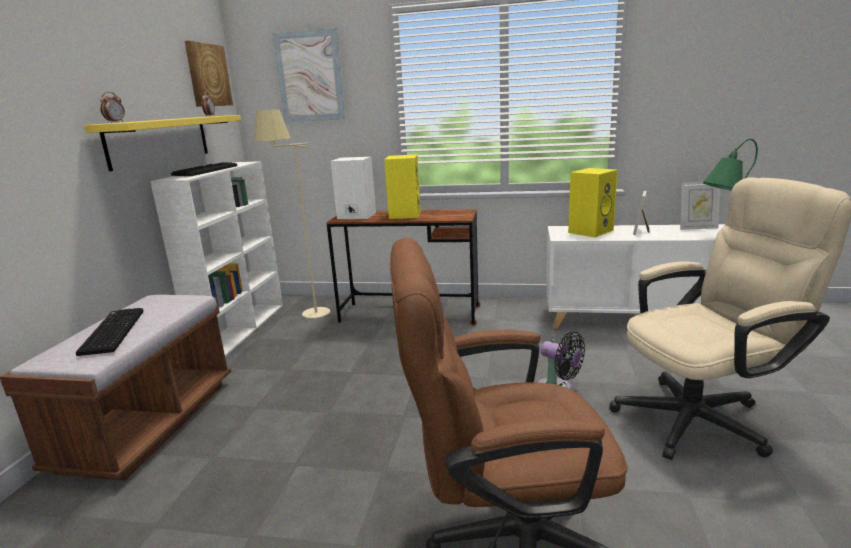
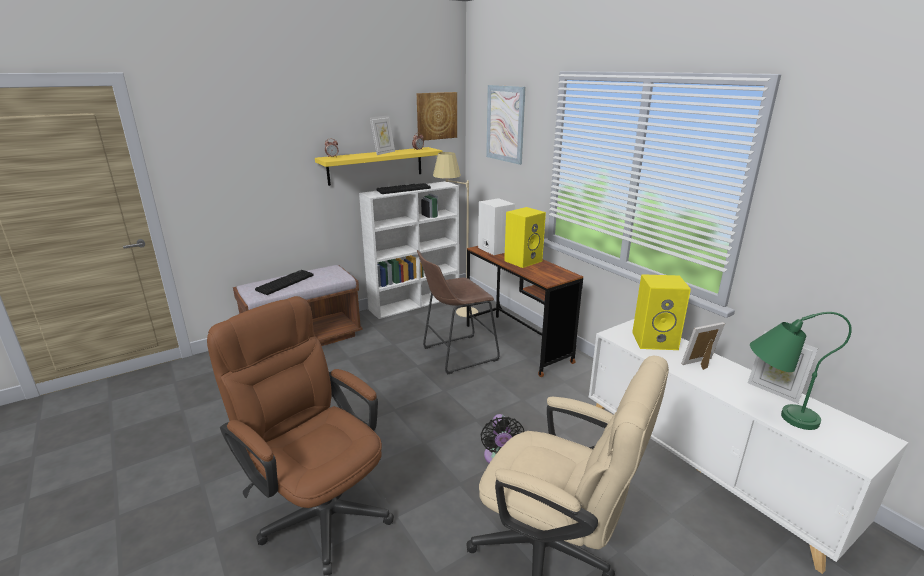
camera: 45 degrees right, 5 degrees up
(175, 118) = (383, 153): none -> picture frame
(373, 346) = (456, 355): none -> brown stool

